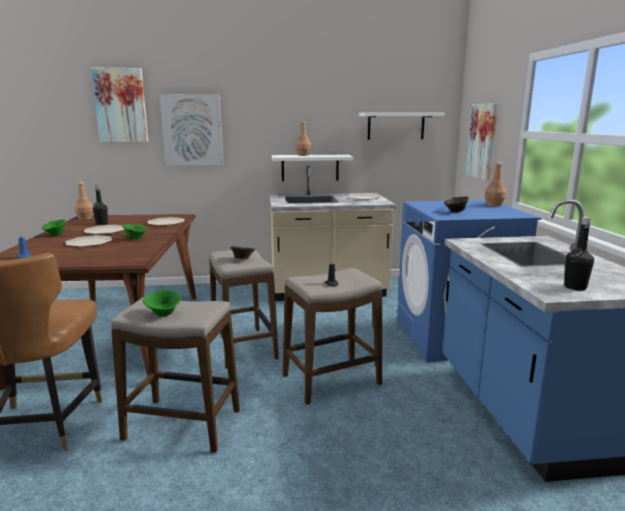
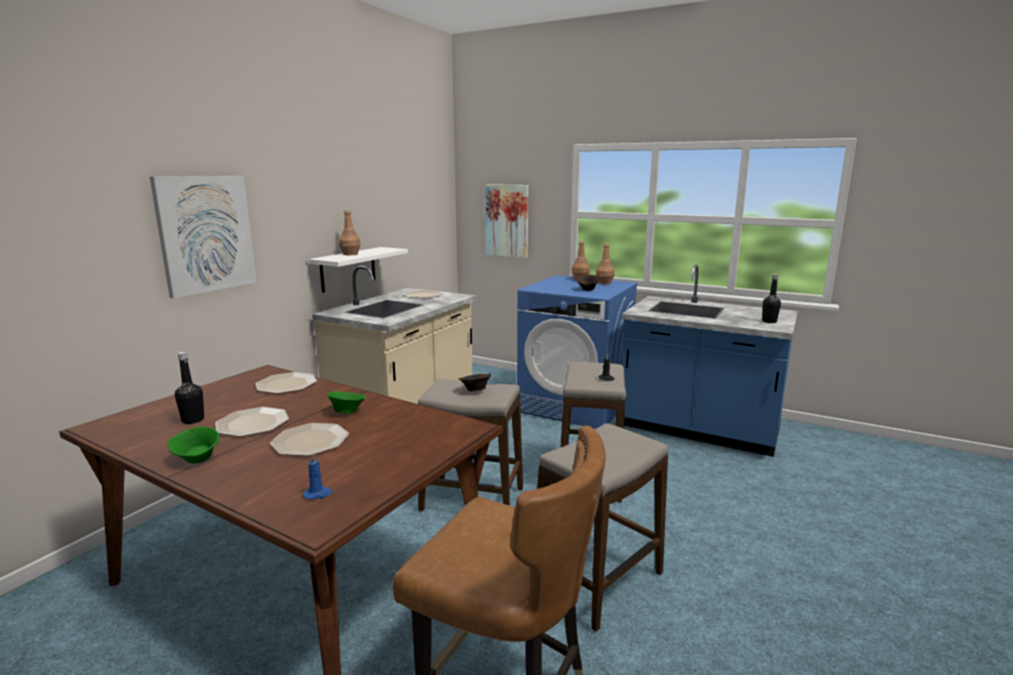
camera: 55 degrees left, 0 degrees up
(85, 218) = (114, 426): brown bottle -> brown bottle (604, 283)
(121, 105) = (76, 200): picture -> none
(164, 314) = (613, 455): green bowl -> none
(396, 126) = (415, 209): white shelf -> none

